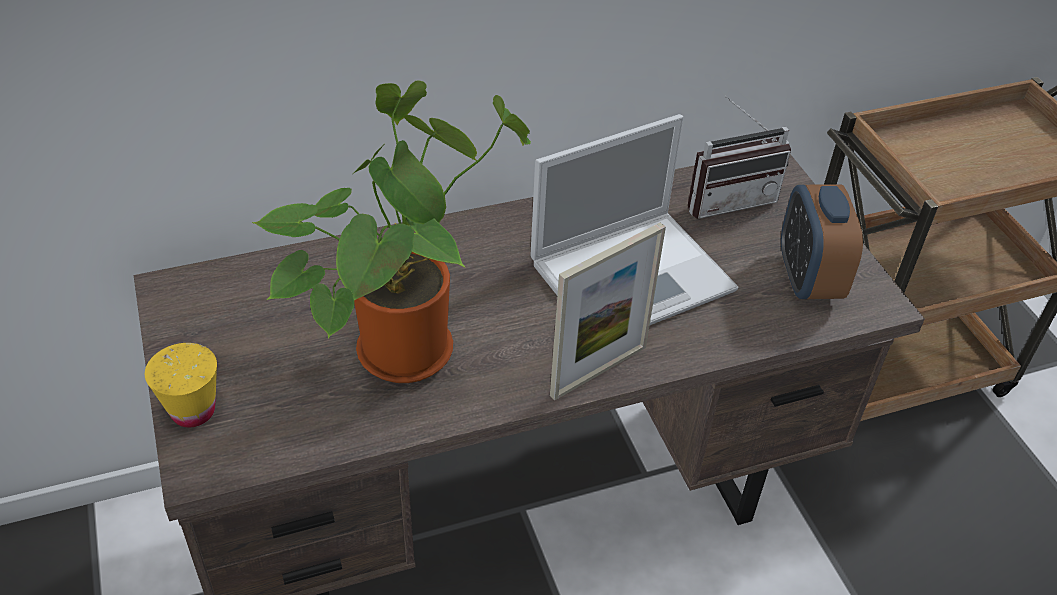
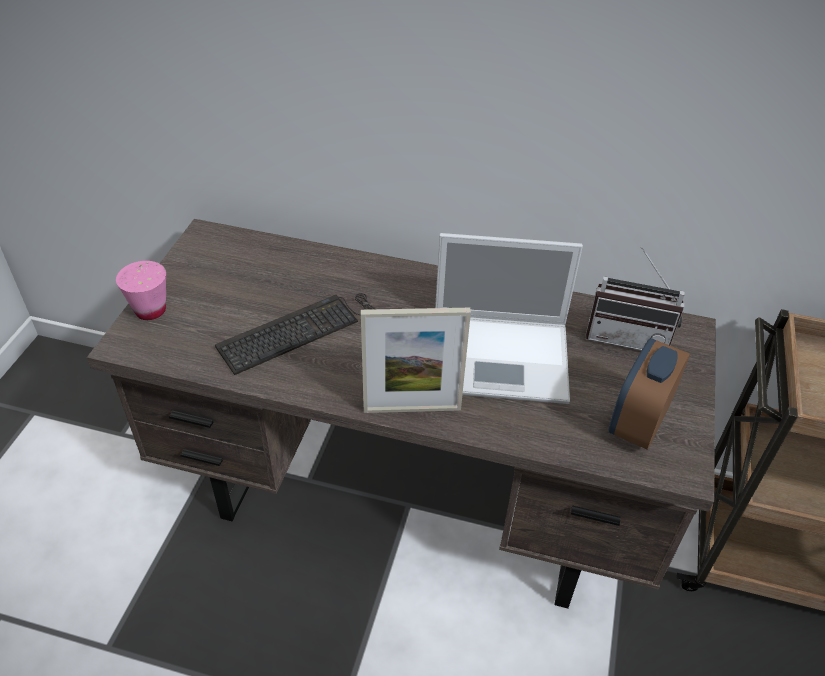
camera: 35 degrees right, 0 degrees up
(193, 411) = (150, 310): yellow cup -> pink cup
(405, 343) = (305, 329): potted plant -> keyboard

